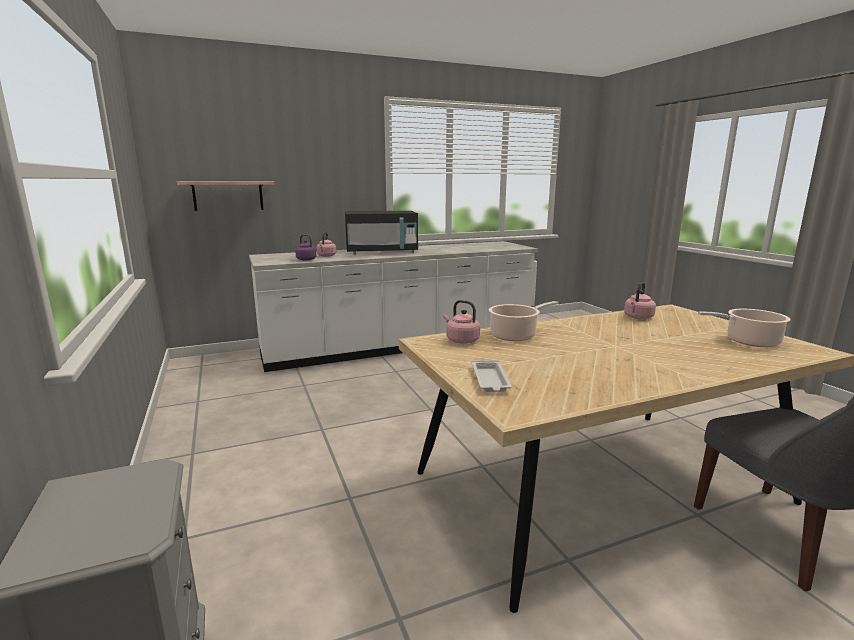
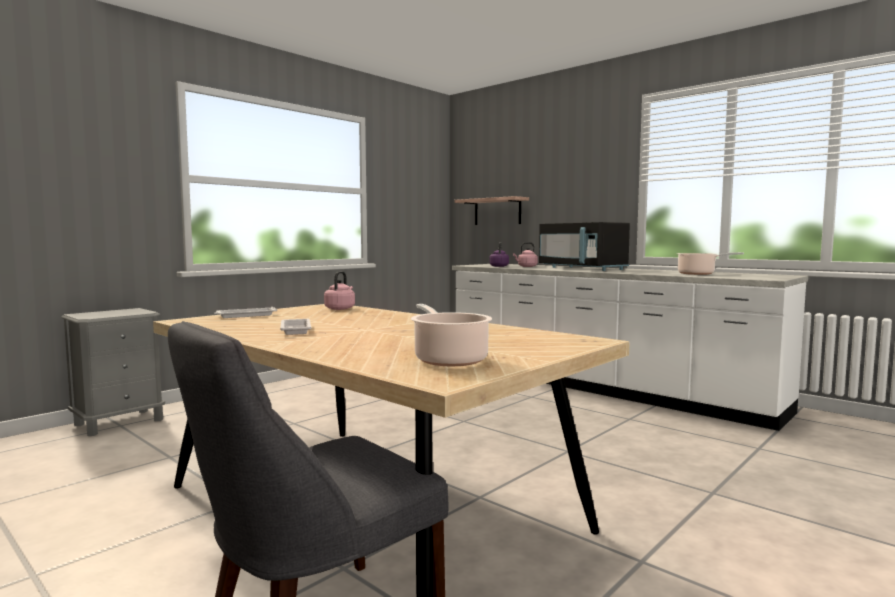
camera: 65 degrees right, 10 degrees down
(515, 335) = (370, 314): cooking pot -> cooking pot (698, 274)
(612, 366) = (295, 330): none -> white tray
(638, 317) = (505, 332): pink kettle -> none

